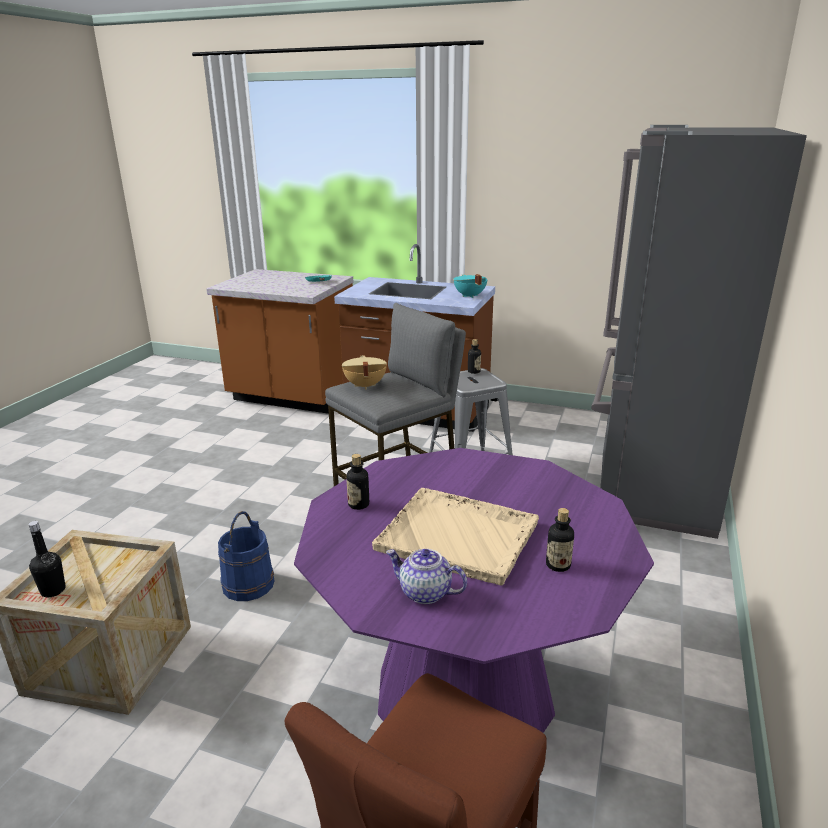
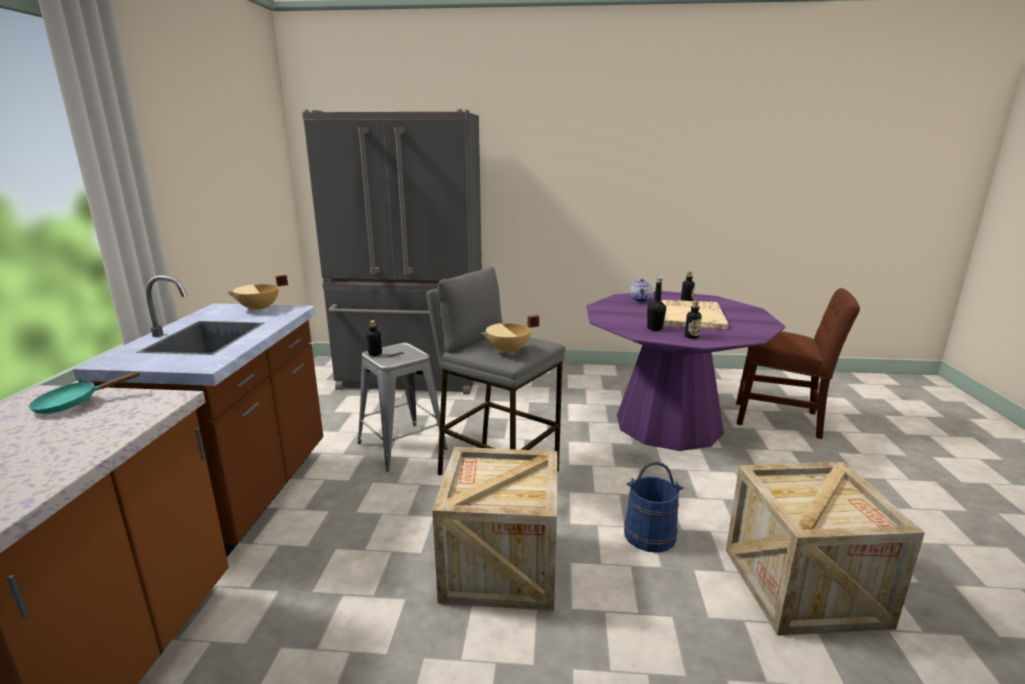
camera: 105 degrees left, 5 degrees down
(53, 590) = (858, 512): black bottle -> black bottle (654, 328)
(273, 501) = (501, 565): none -> crate
(424, 592) = (742, 318): teapot -> teapot (641, 300)
(469, 296) = (259, 309): turquoise cooking pot -> beige cooking pot

